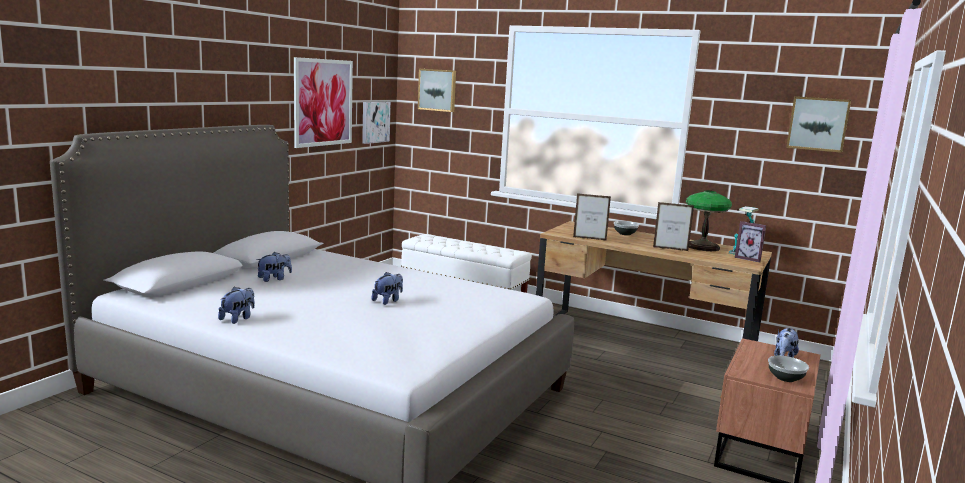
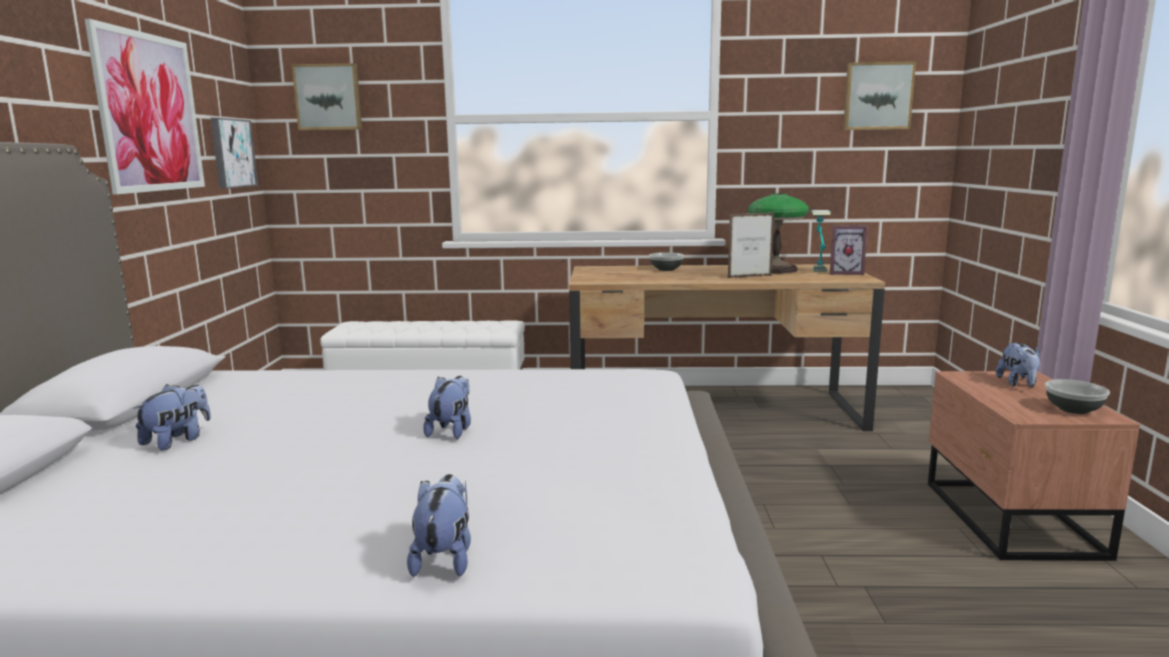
camera: 25 degrees left, 0 degrees up
(238, 318) = (172, 554): plush toy -> plush toy (445, 558)
(589, 238) = (639, 280): picture frame -> none

